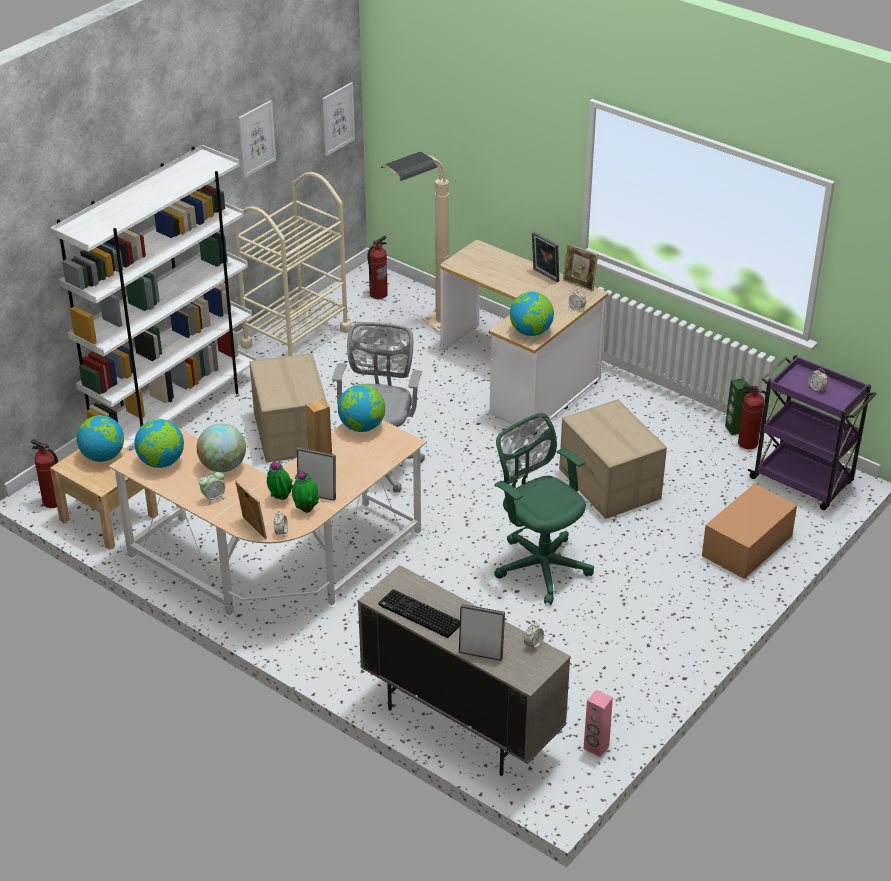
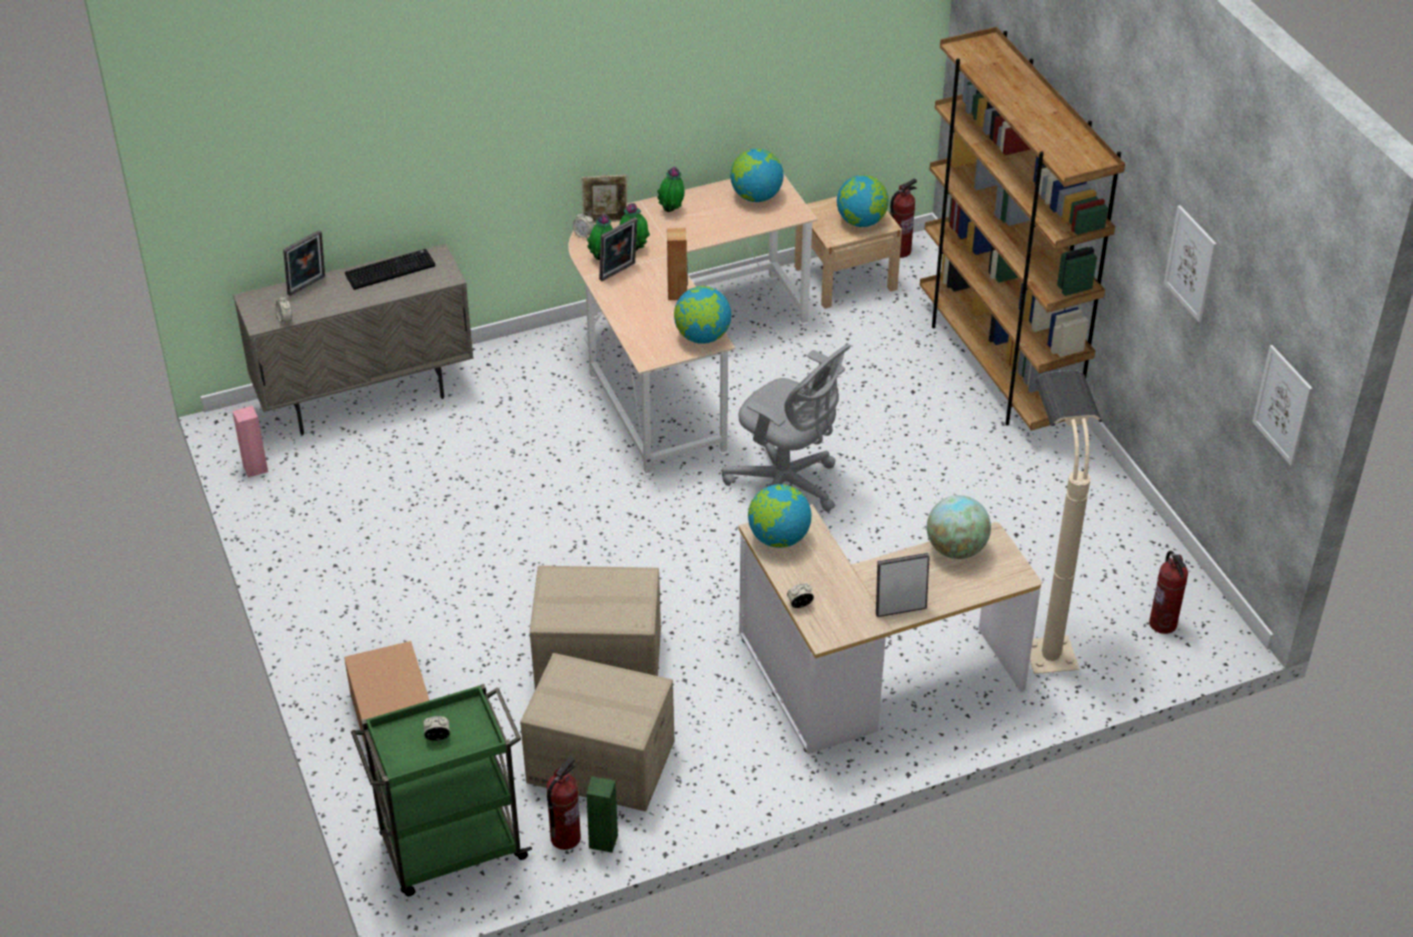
camera: 120 degrees right, 5 degrees up
(174, 414) = (998, 367): white bookcase -> brown bookcase
(213, 498) = (671, 211): alarm clock -> potted plant
(223, 467) = (715, 230): globe -> globe (956, 549)
(292, 432) = (898, 442): cardboard box -> cardboard box (600, 763)
(296, 338) = (1098, 510): beige cart -> none
(540, 564) = (519, 541): green office chair -> none
(579, 285) = (853, 632): picture frame -> none
(803, 482) = (450, 849): purple cart -> green cart

